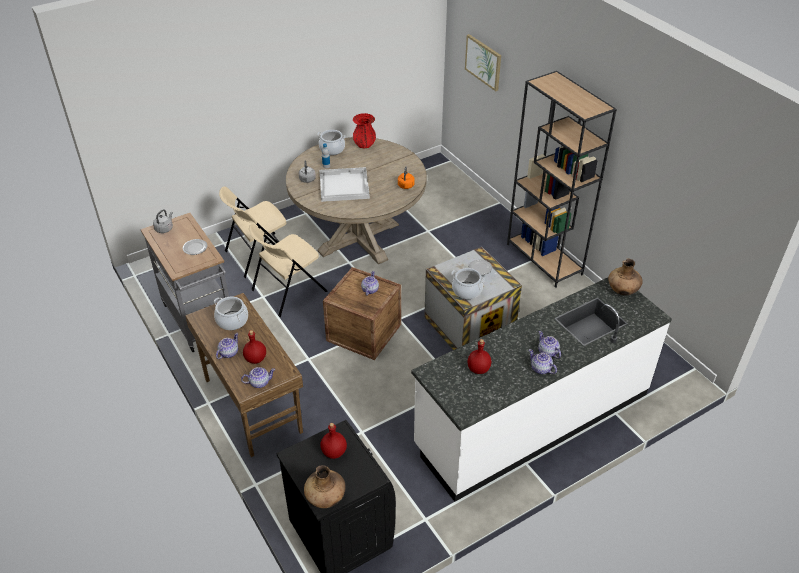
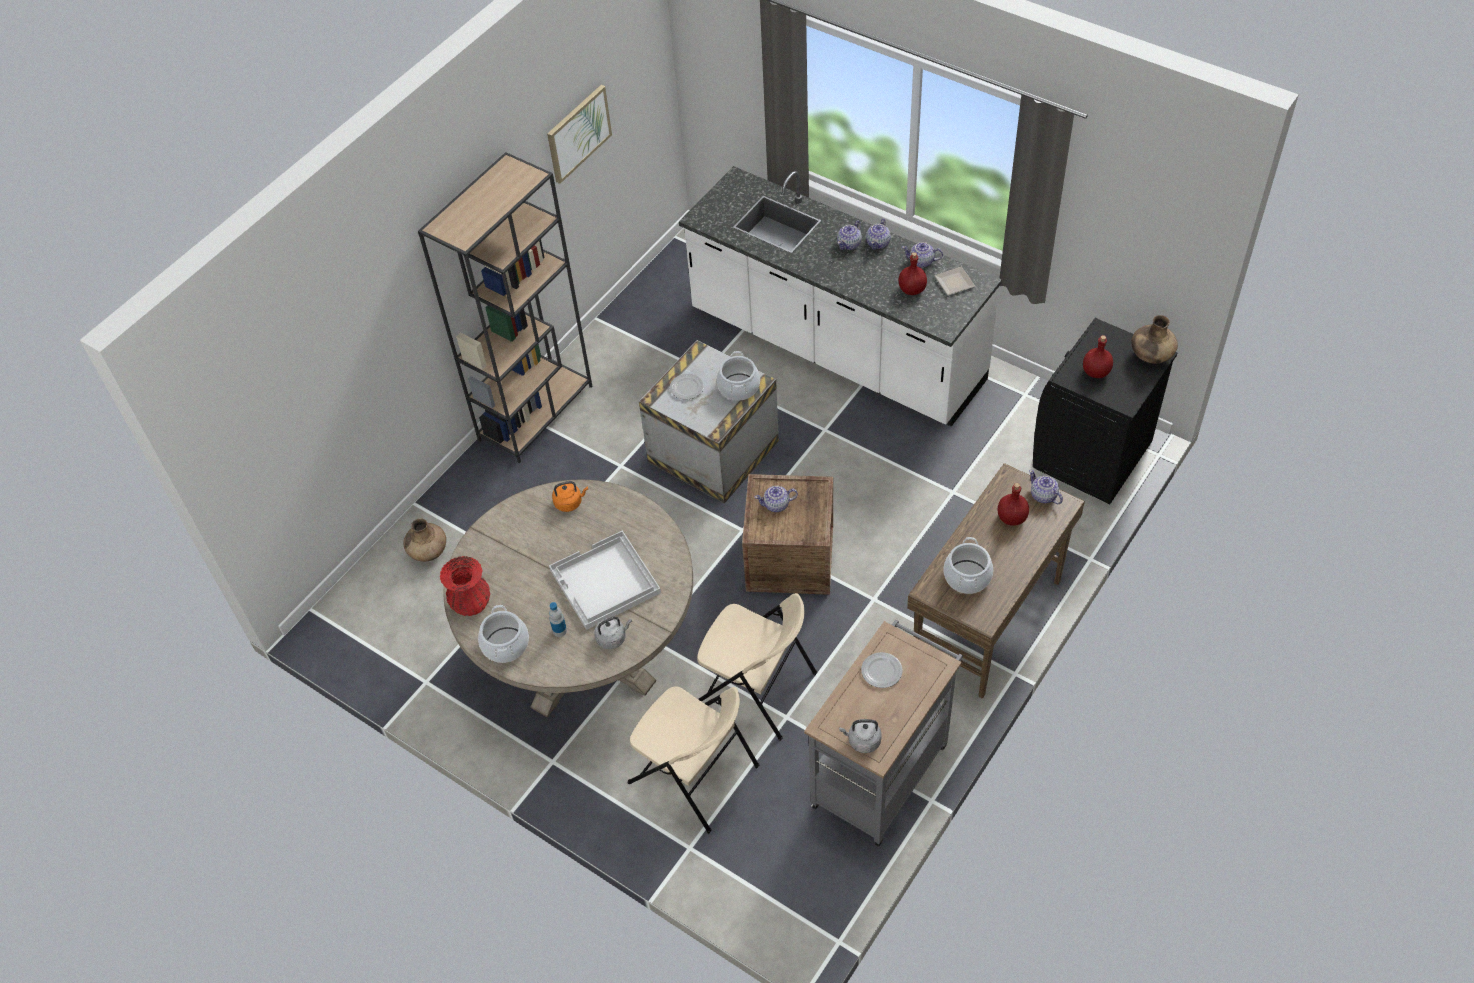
camera: 110 degrees left, 10 degrees up
(228, 353) = (1022, 551): teapot -> teapot (921, 262)
(471, 397) = (956, 283): none -> plate
(483, 62) = (300, 401): picture -> picture (578, 133)
(622, 290) = (708, 210): brown vase -> brown vase (428, 552)

